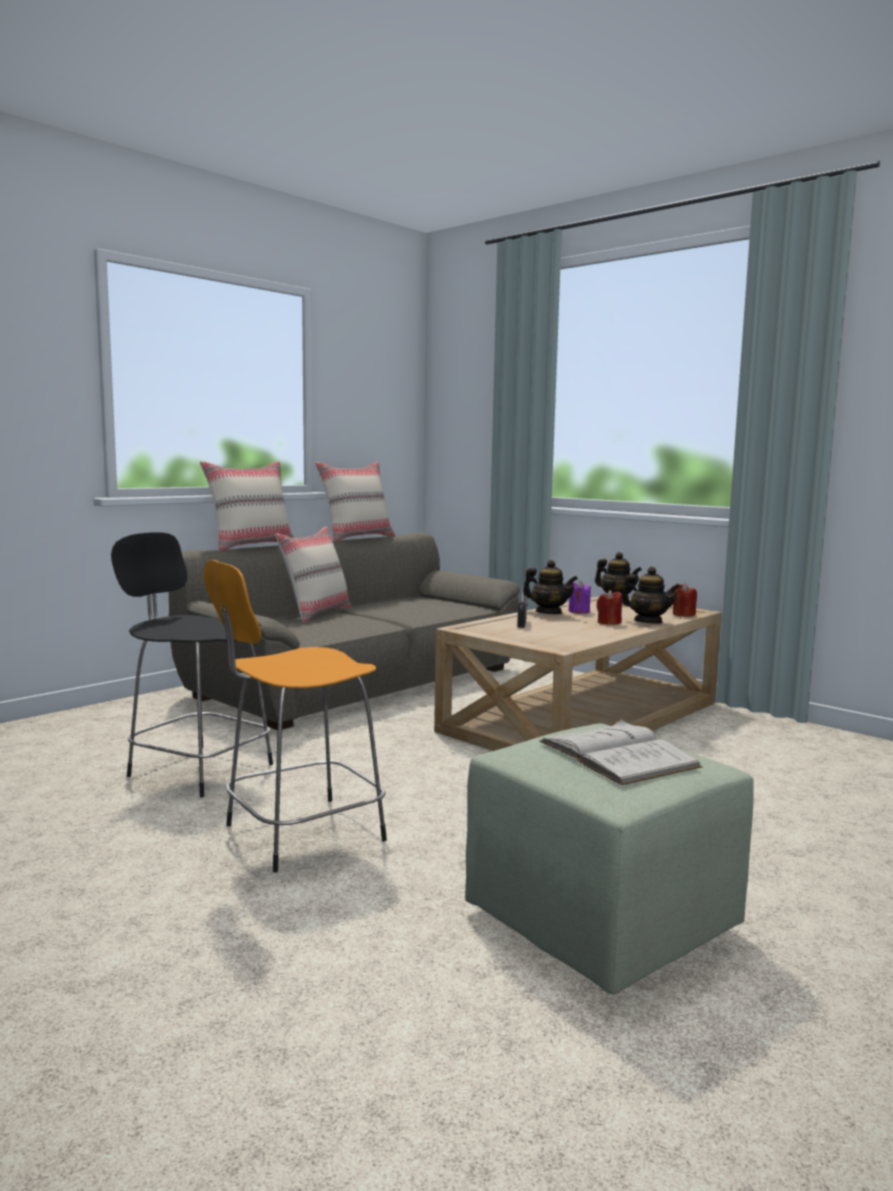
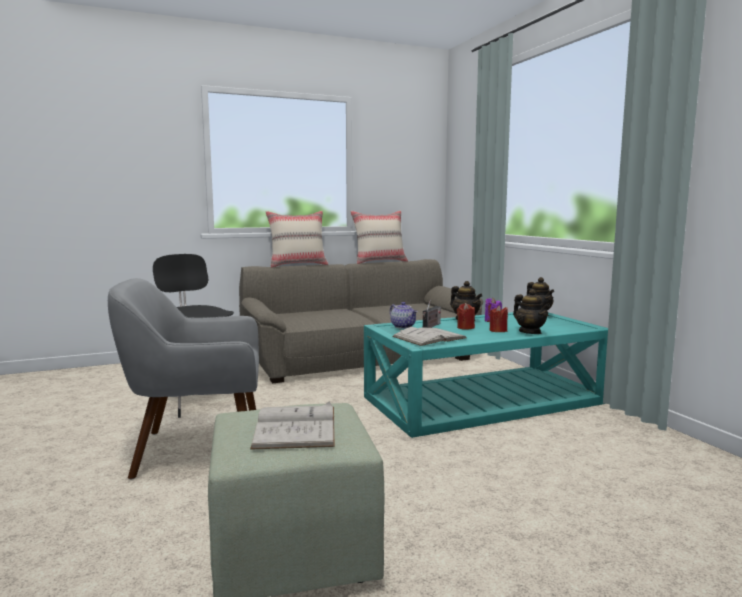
camera: 25 degrees right, 0 degrees up
(299, 834) = (197, 450): orange stool -> grey armchair
(316, 613) = (334, 310): beige pillow -> none
(492, 626) = (403, 326): none -> teapot
(550, 637) = (429, 337): none -> white book
(582, 716) = (483, 399): beige coffee table -> turquoise coffee table
(683, 614) = (572, 329): red candle -> red candle (465, 327)

